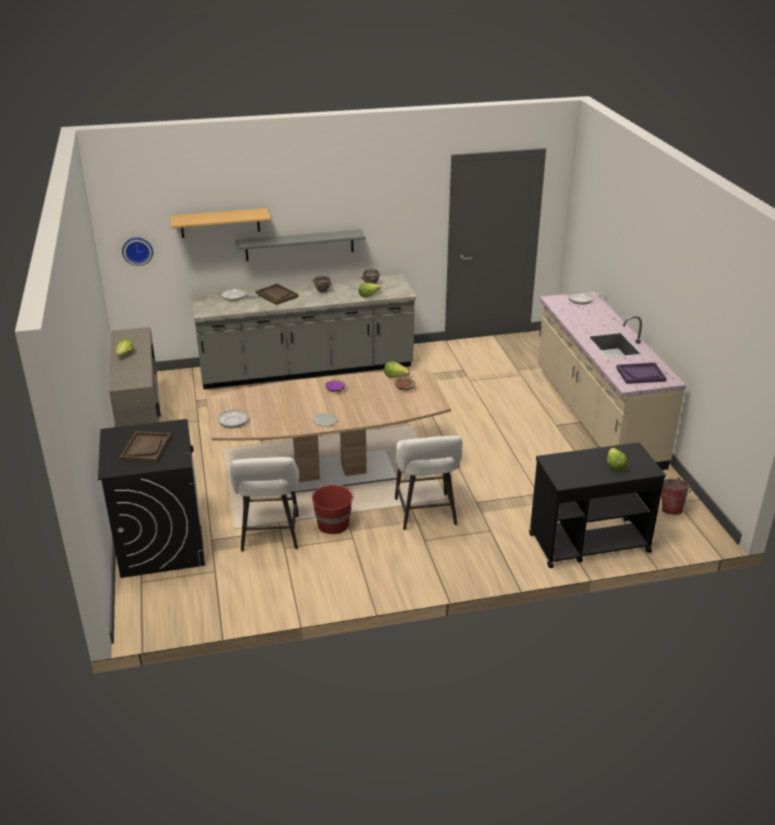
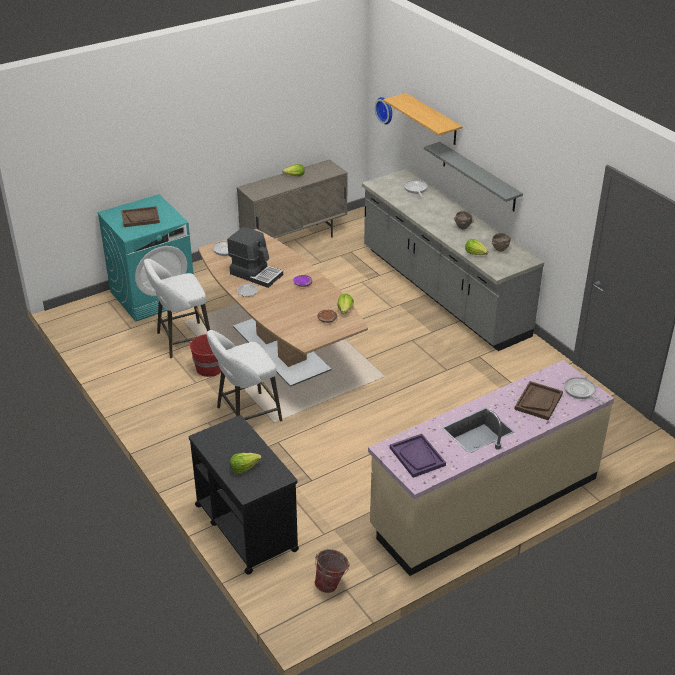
camera: 70 degrees right, 5 degrees up
(161, 543) = (153, 296): black washing machine -> turquoise washing machine
(276, 295) = (434, 207): brown tray -> brown tray (538, 401)
(296, 411) = (256, 274): none -> coffee machine

